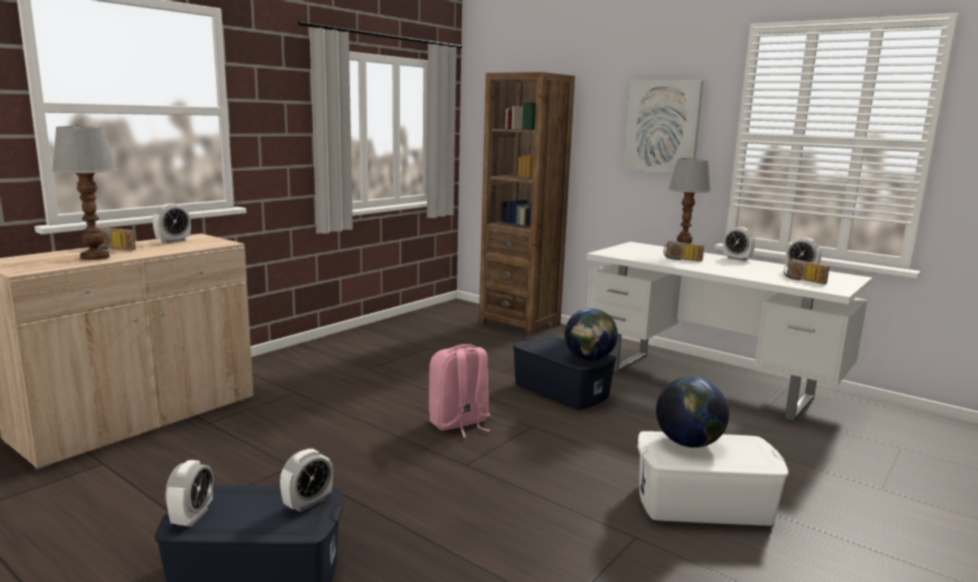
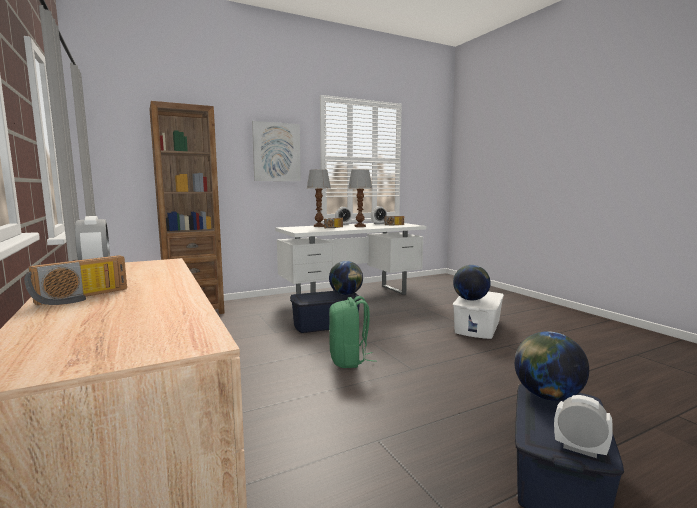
camera: 65 degrees left, 5 degrees down
(95, 257) = (144, 303): table lamp -> table lamp (359, 226)
(308, 503) = (547, 396): alarm clock -> globe
(459, 423) = (349, 360): pink backpack -> green backpack

